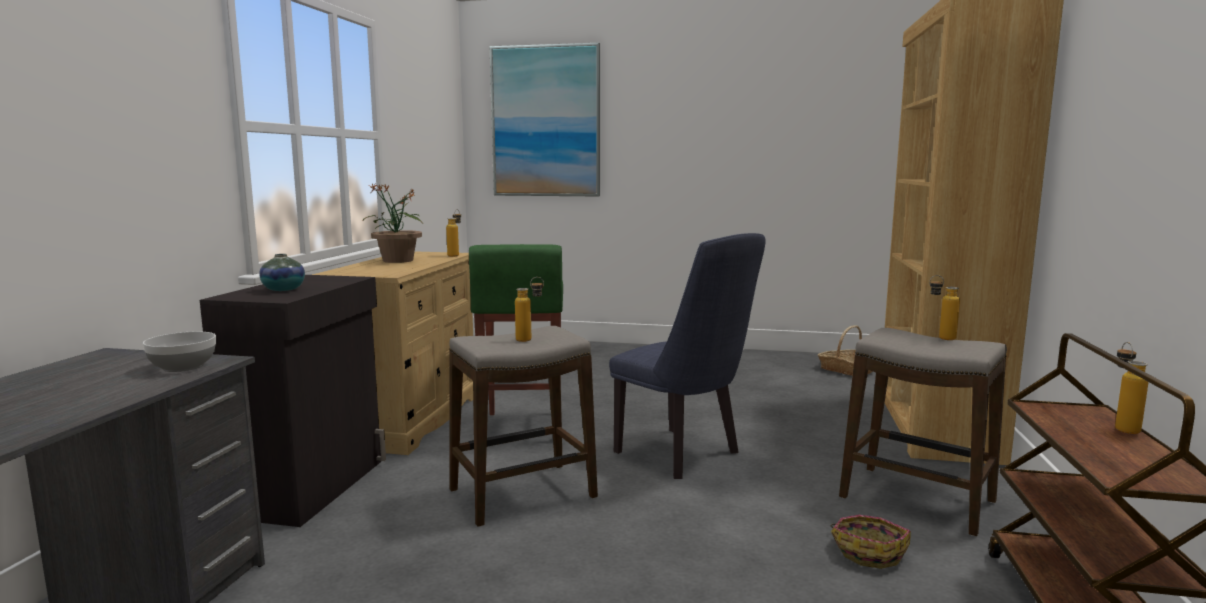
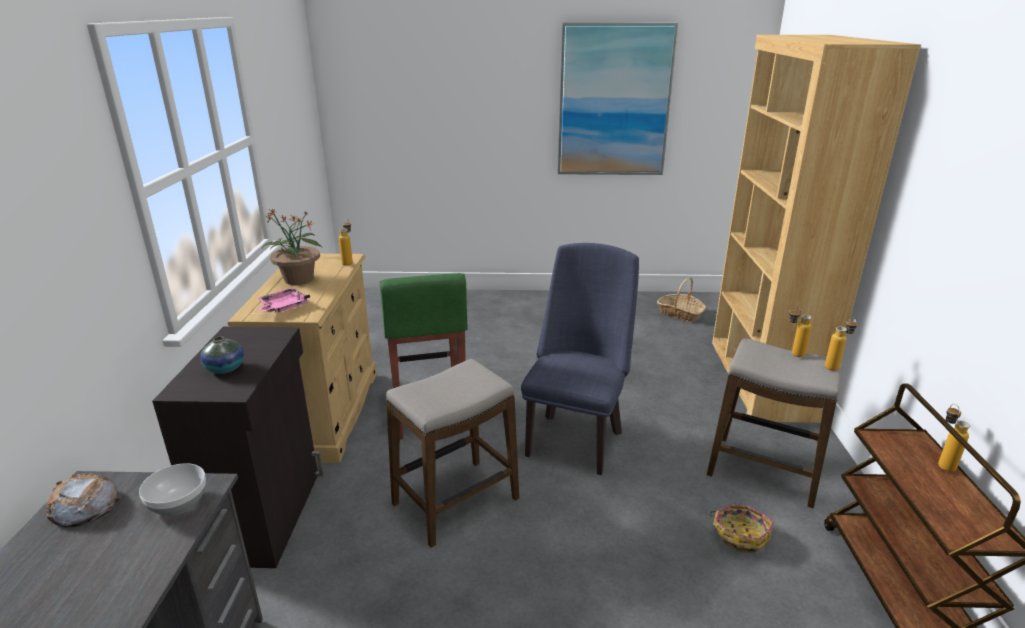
camera: 10 degrees left, 15 degrees up
(93, 363) = (83, 506): none -> bread
(369, 271) = (283, 307): none -> pink tray
(530, 339) = (460, 387): bottle -> bottle (835, 366)
(546, 121) = (401, 86): picture -> picture (614, 101)
(684, 455) = (576, 438): blue chair -> blue chair turned 105 degrees counterclockwise

